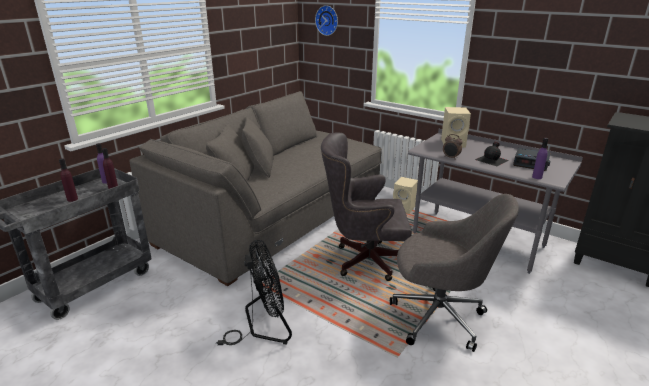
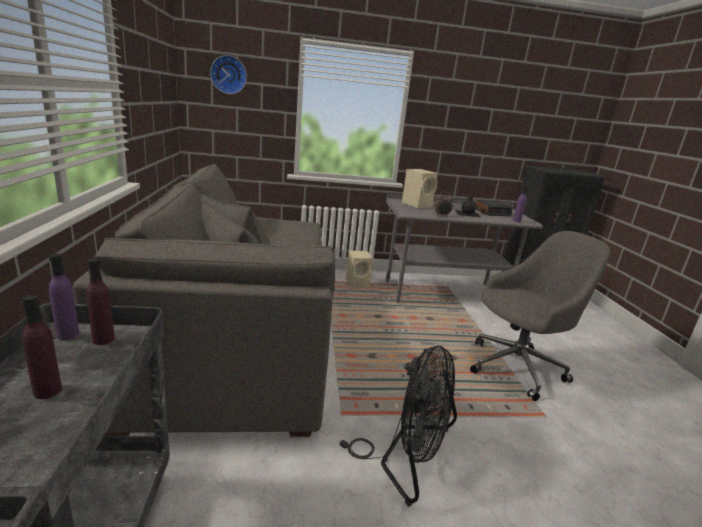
camera: 45 degrees left, 5 degrees down
(261, 321) = (406, 455): black fan -> black fan turned 90 degrees clockwise
(364, 260) = (397, 343): grey office chair -> none

